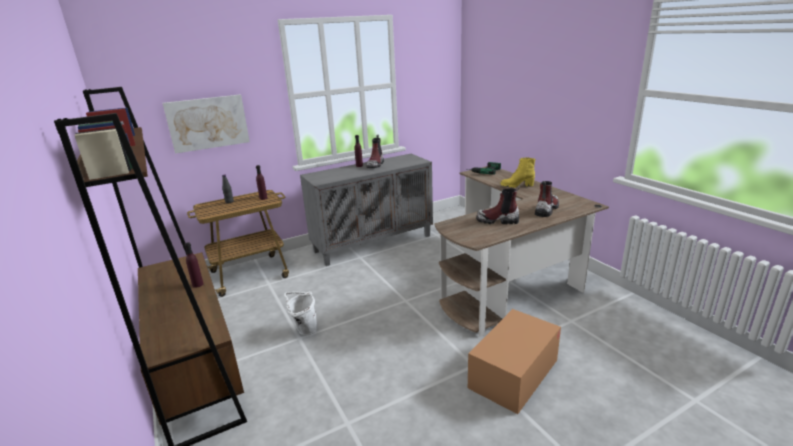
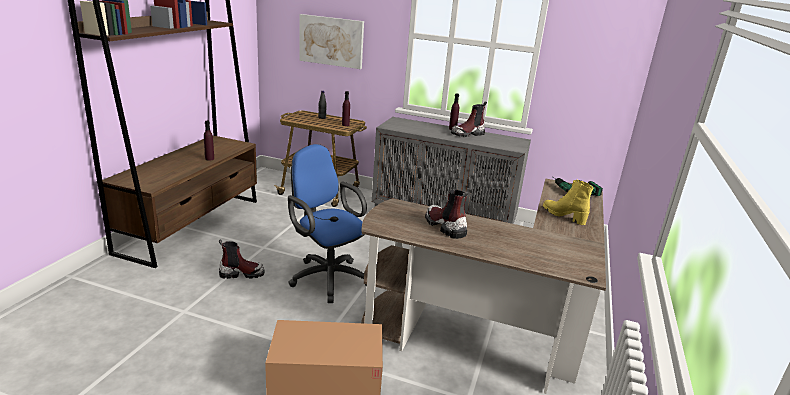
camera: 45 degrees right, 0 degrees up
(304, 330) = (275, 245): white bucket -> none
(384, 322) = (326, 277): none -> blue office chair
(546, 209) = (521, 247): boot -> boot (241, 273)

